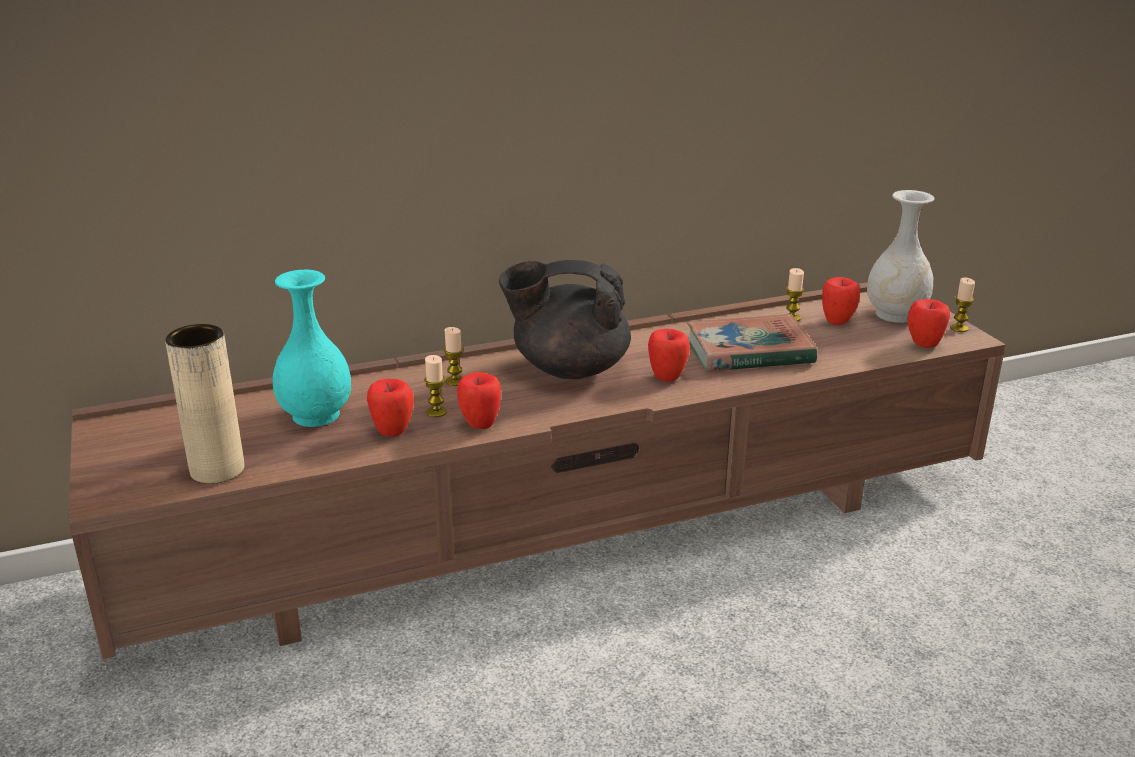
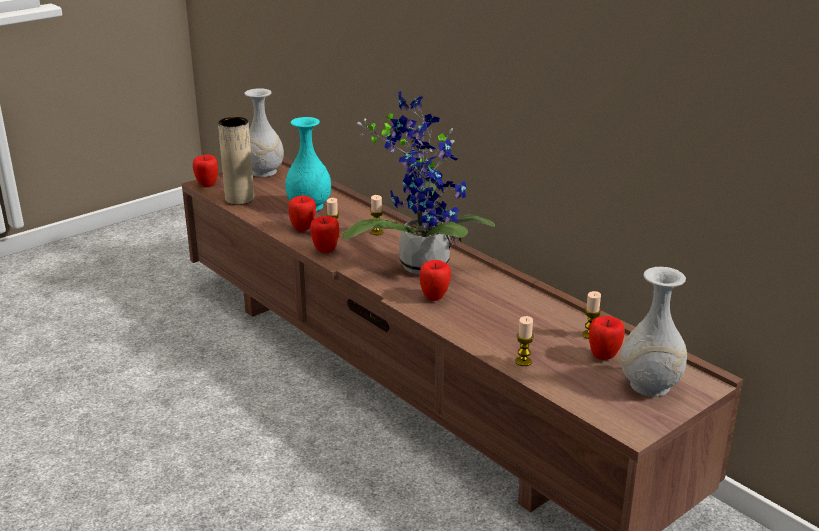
camera: 70 degrees right, 0 degrees up
(128, 435) = (263, 172): none -> white vase
(568, 369) = (421, 262): black teapot -> potted plant
(749, 352) = (505, 323): book -> none
(924, 345) = (592, 404): apple -> apple (207, 185)
(959, 328) = (651, 422): candle -> candle (523, 361)

